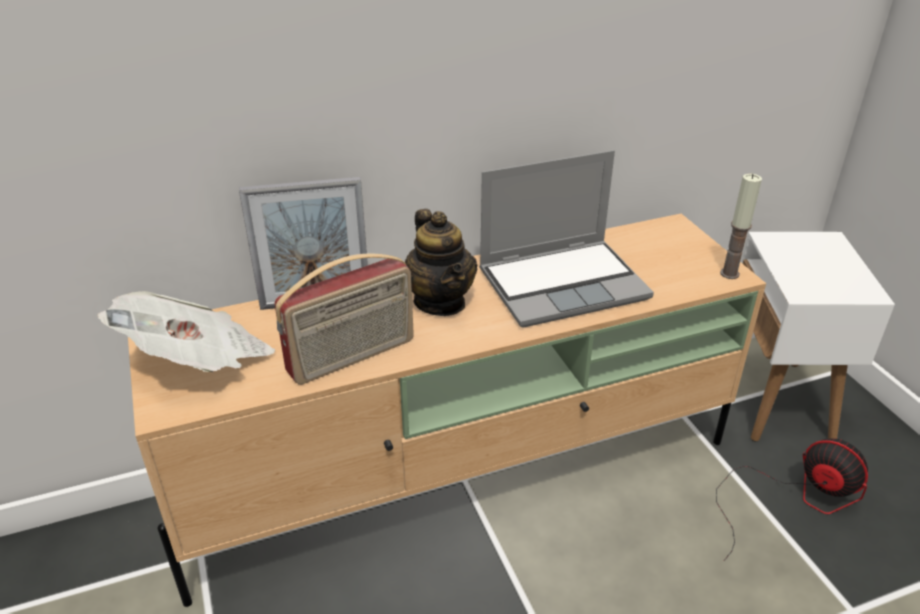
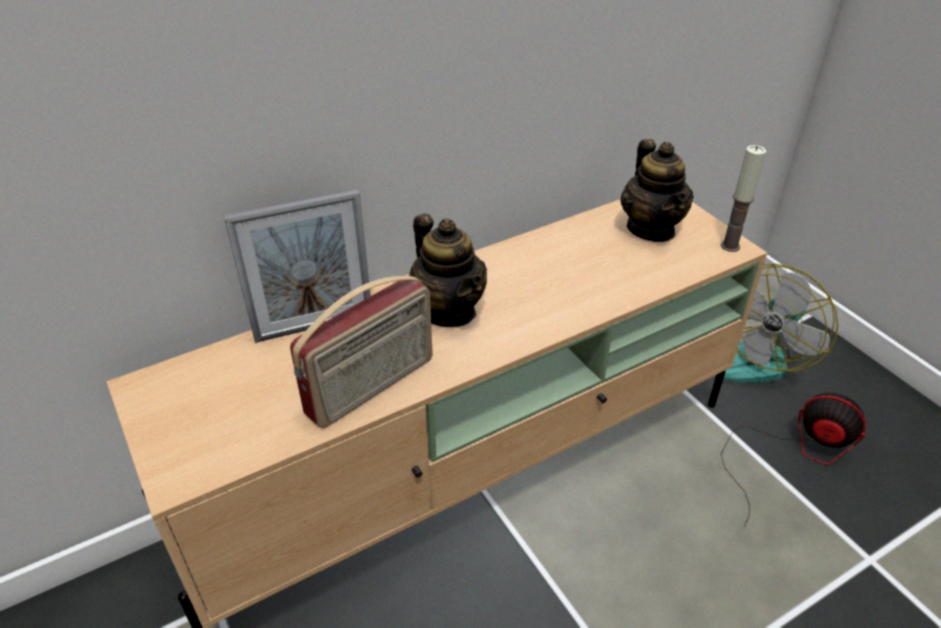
camera: 10 degrees left, 5 degrees up
(199, 362) = (202, 415): newspaper -> none
(564, 283) = (570, 275): laptop -> none
(655, 251) = (651, 229): none -> teapot
(776, 401) = (757, 355): white side table -> fan

